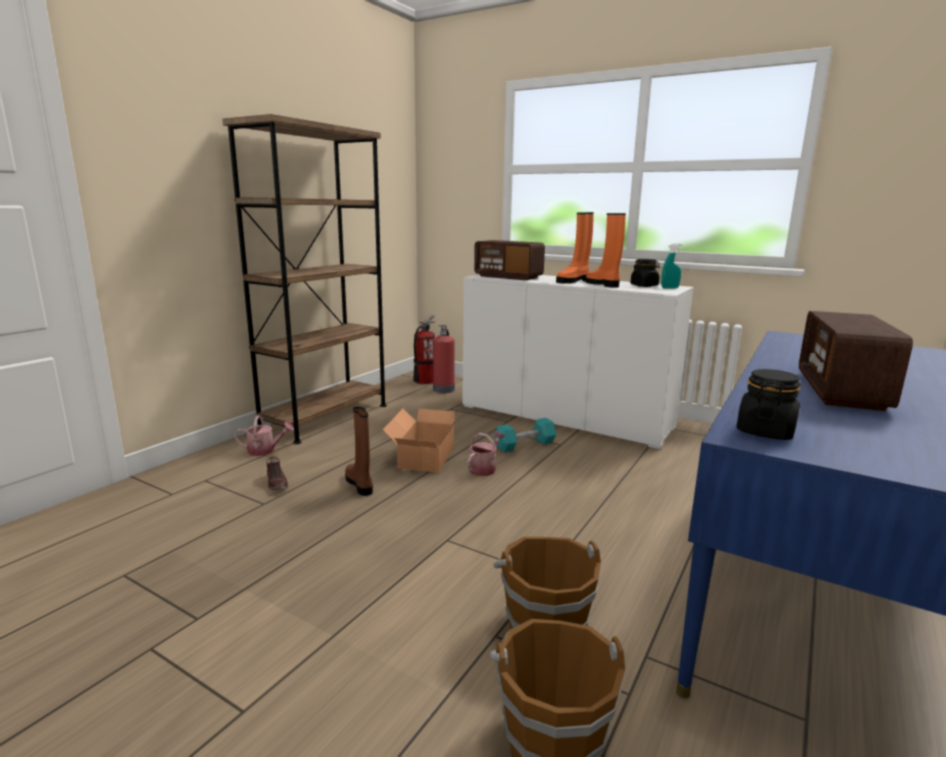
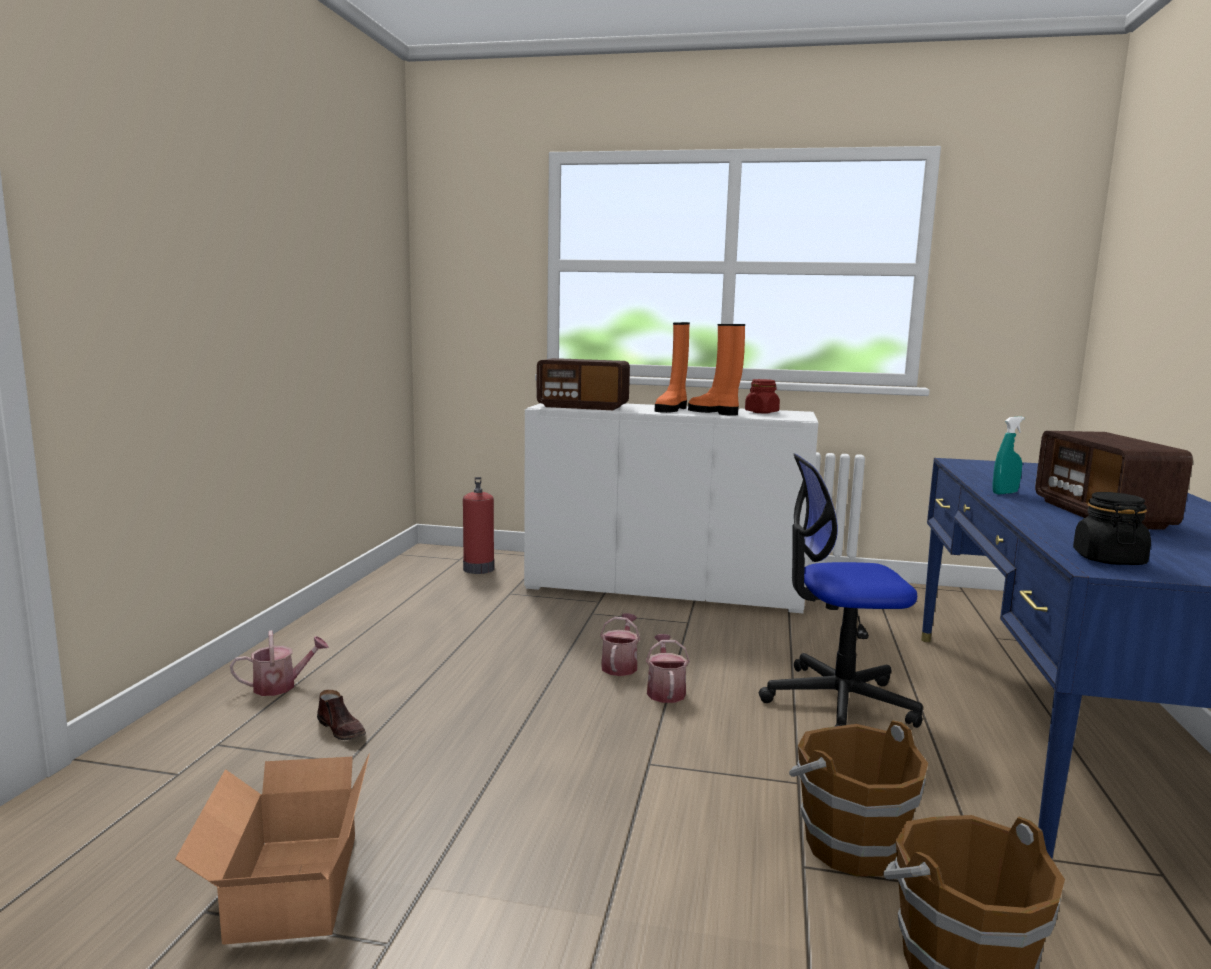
camera: 20 degrees left, 5 degrees down
(325, 417) = (336, 626): brown bookcase -> none
(360, 484) = (470, 711): brown boot -> none
(423, 458) = (528, 663): cardboard box -> cardboard box (287, 889)
(424, 381) = (441, 560): fire extinguisher -> none
(501, 491) = (665, 691): none -> watering can
(525, 445) = (645, 629): turquoise dumbbell -> none
(629, 521) = (838, 702): none -> office chair
(644, 285) = (761, 412): black jar -> red jar
(669, 288) = (794, 414): turquoise spray bottle -> turquoise spray bottle (1005, 493)

